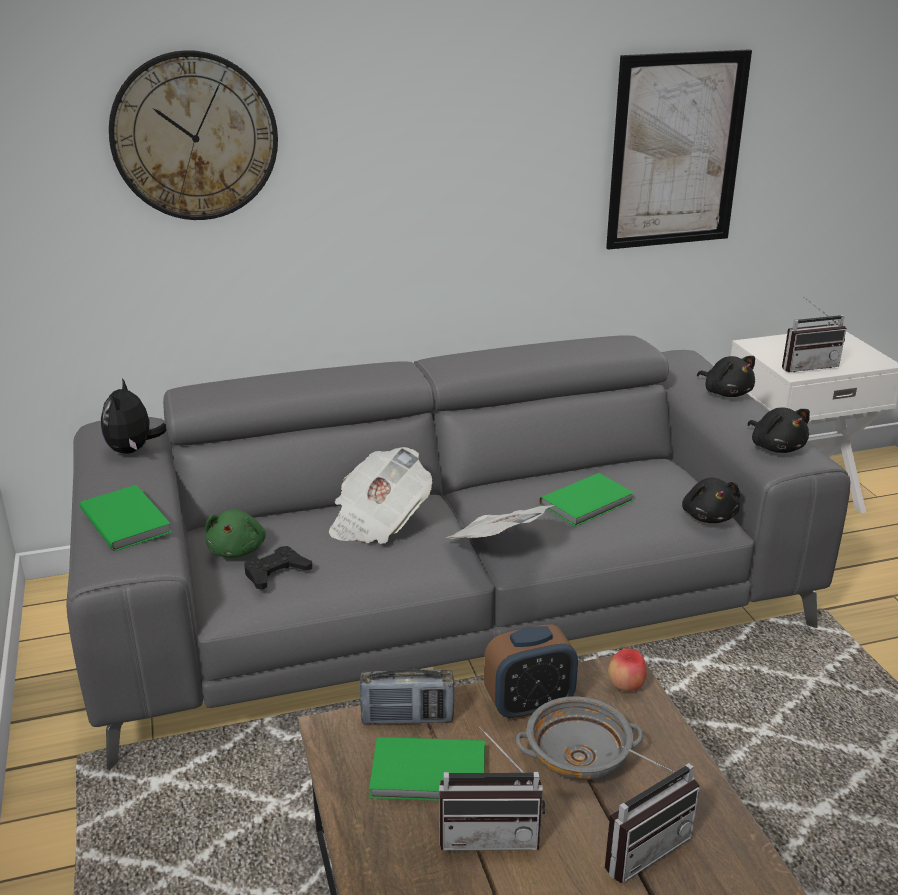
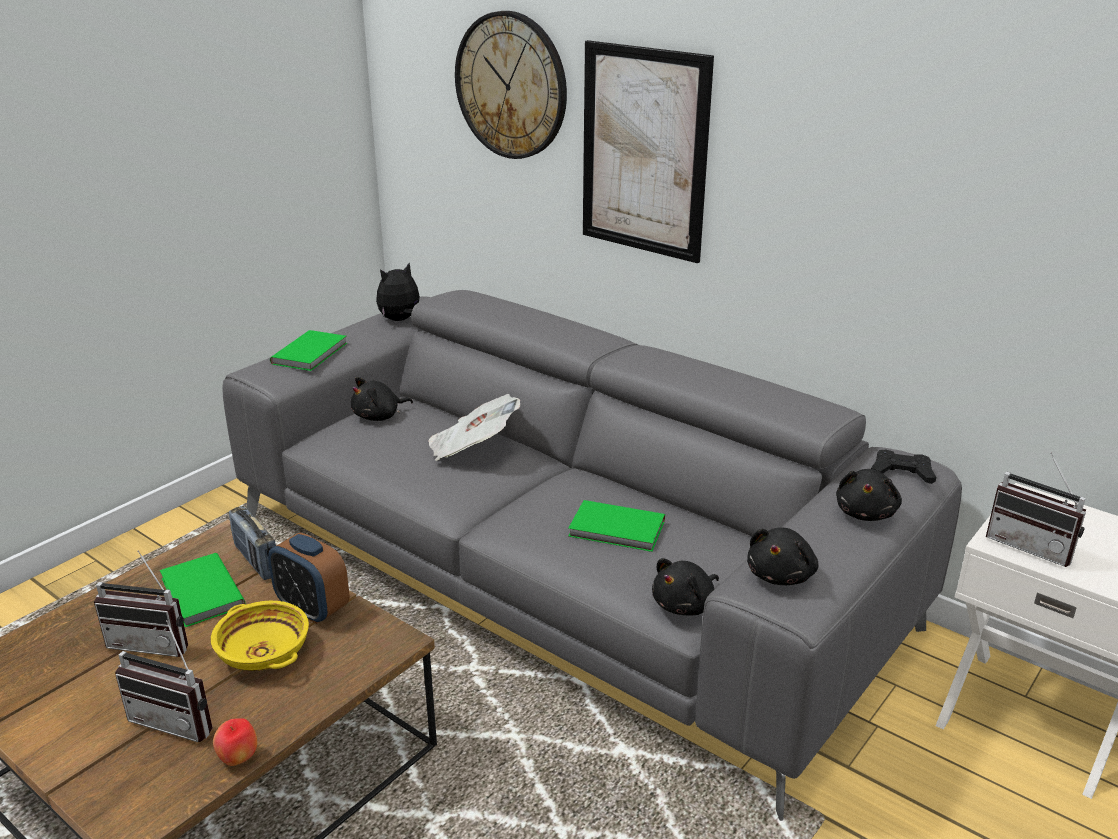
camera: 55 degrees right, 0 degrees up
(238, 550) = (379, 416): green plush toy -> black plush toy
(276, 573) = (362, 439): black game controller -> black game controller (901, 472)
(490, 833) = (154, 642): radio -> radio turned 45 degrees counterclockwise
(498, 546) = (498, 512): newspaper -> none
(578, 757) = (265, 654): grey bowl -> yellow bowl
(626, 686) = (375, 649): apple -> apple (238, 758)
(676, 151) = (964, 212): picture -> picture (644, 152)

